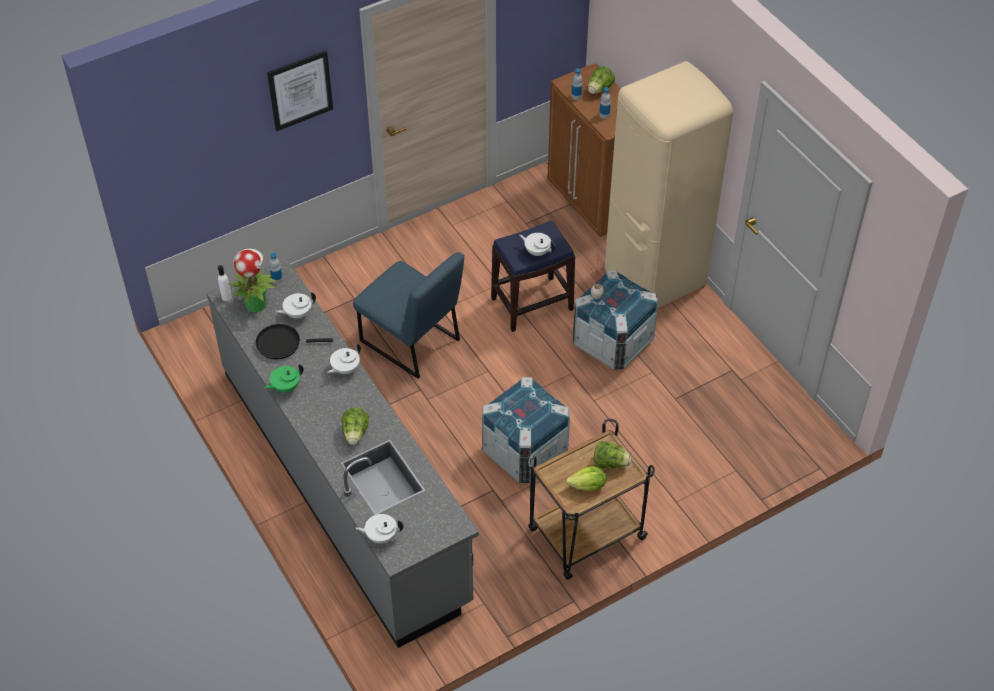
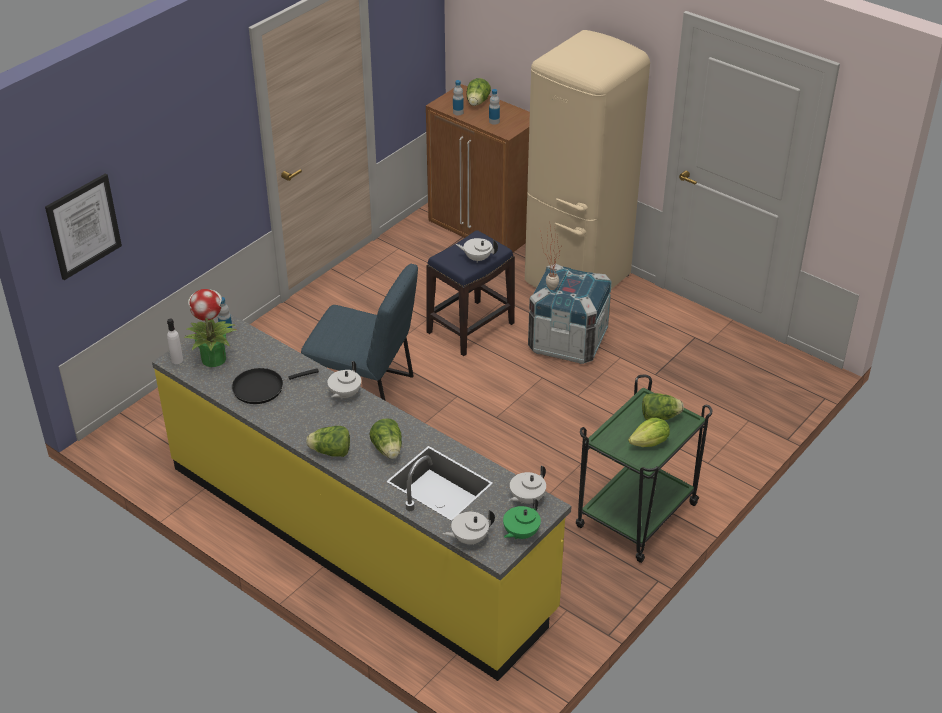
camera: 20 degrees left, 10 degrees down
(285, 387) = (287, 426): green teapot -> green teapot (520, 533)
(297, 314) = (265, 357): white teapot -> white teapot (526, 498)
(300, 90) = (200, 128): picture -> picture (83, 226)
(309, 422) = (331, 452): none -> lettuce
(344, 484) = (358, 538): grey counter -> yellow counter
(525, 451) = (533, 458): crate -> none
(585, 535) = (635, 517): brown cart -> green cart

